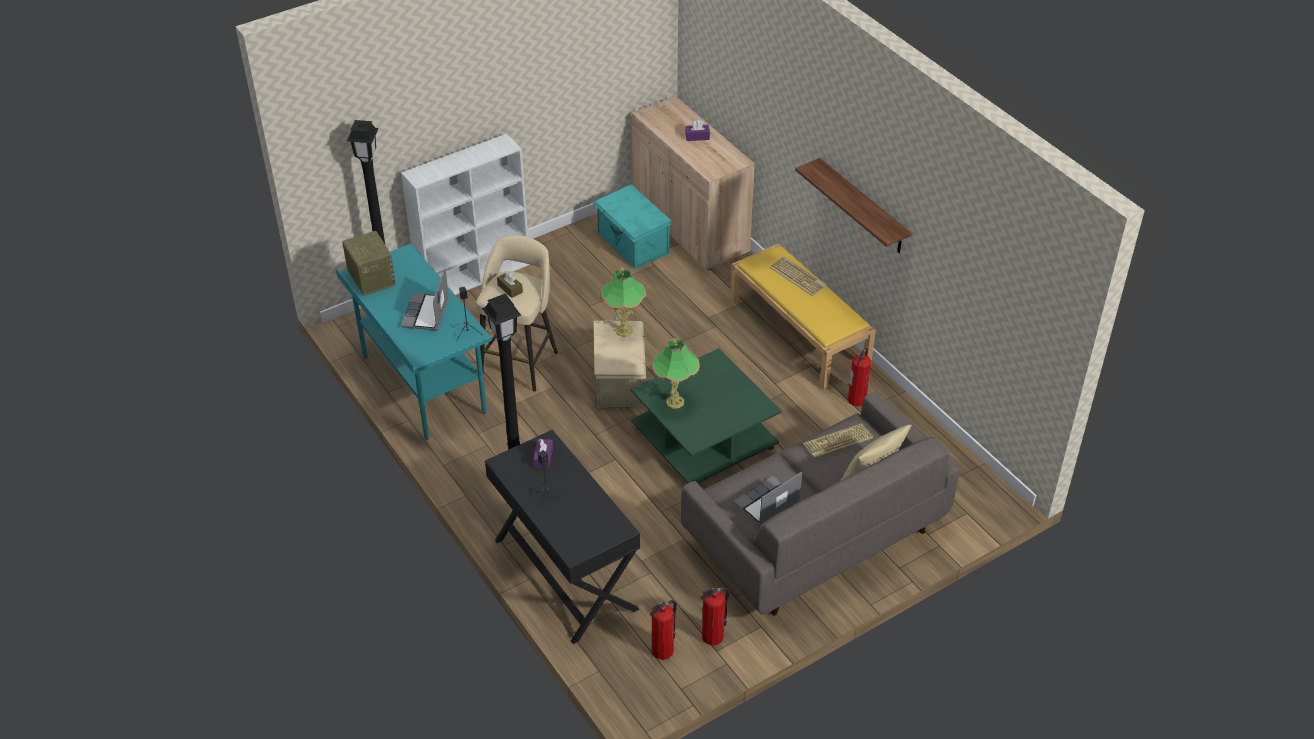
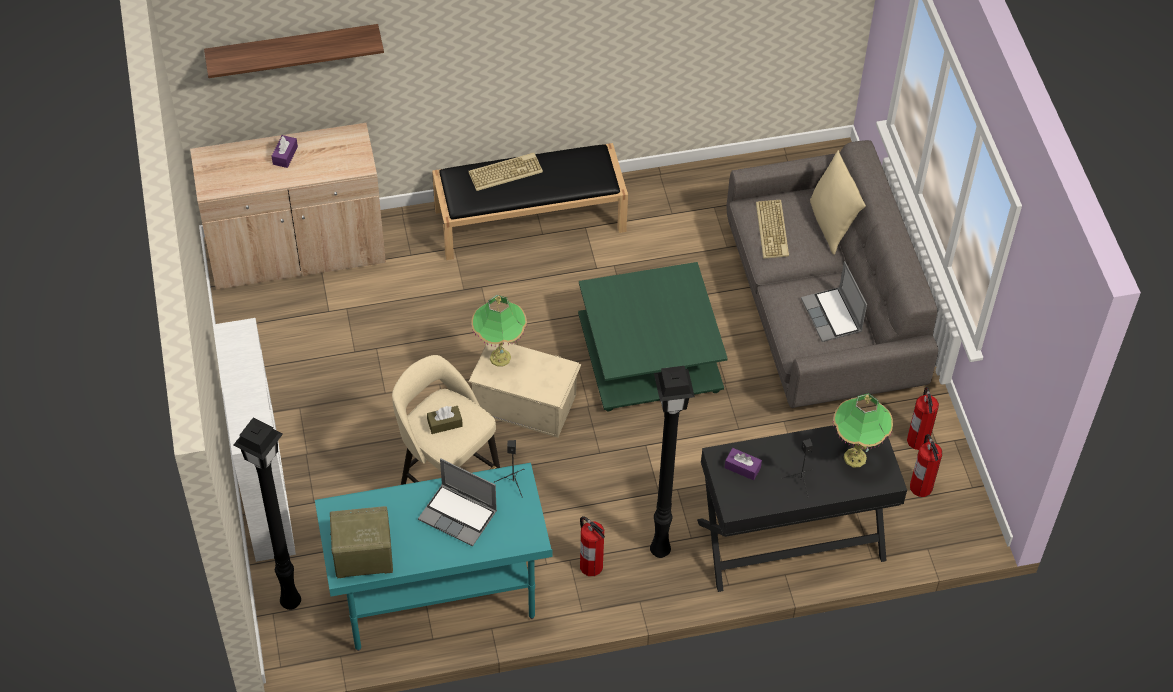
camera: 70 degrees left, 10 degrees up
(632, 244) = (296, 317): turquoise storage box -> none
(675, 402) = (645, 346): table lamp -> table lamp (855, 458)
(800, 333) = (531, 219): yellow bench -> black bench
(857, 399) = (652, 209): fire extinguisher -> fire extinguisher (591, 565)
(863, 207) = (560, 49): shelf -> shelf (293, 50)

